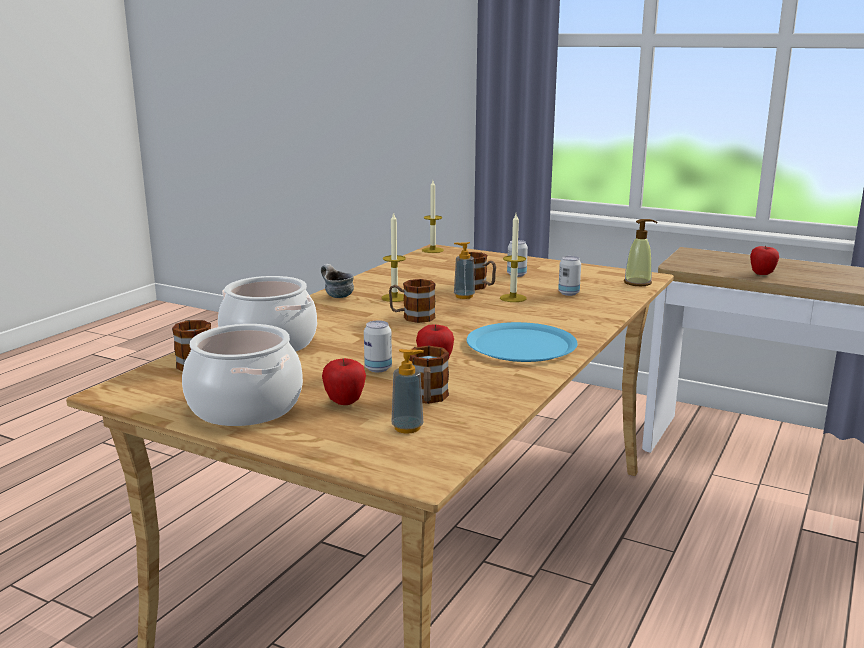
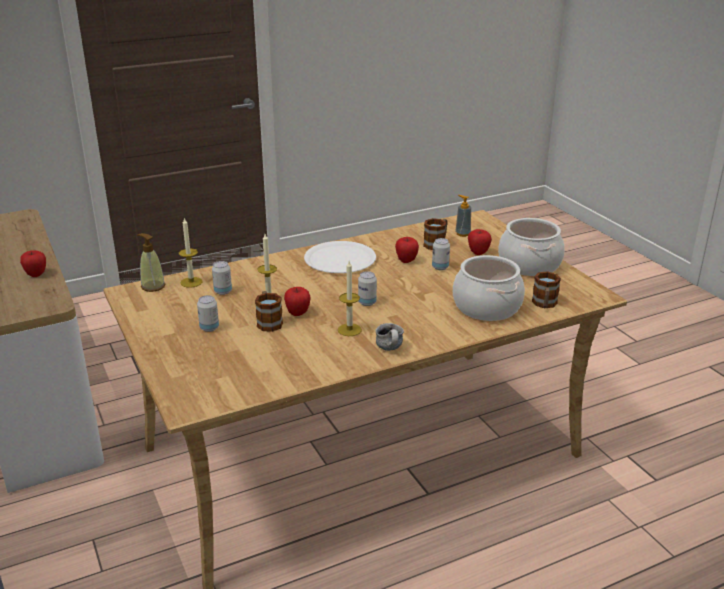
camera: 145 degrees left, 10 degrees up
(412, 317) = (367, 302): mug -> can
(432, 250) = (196, 406): candle -> candle (191, 282)
(464, 296) = (297, 313): soap dispenser -> apple
(521, 345) = (340, 259): blue plate -> white plate

